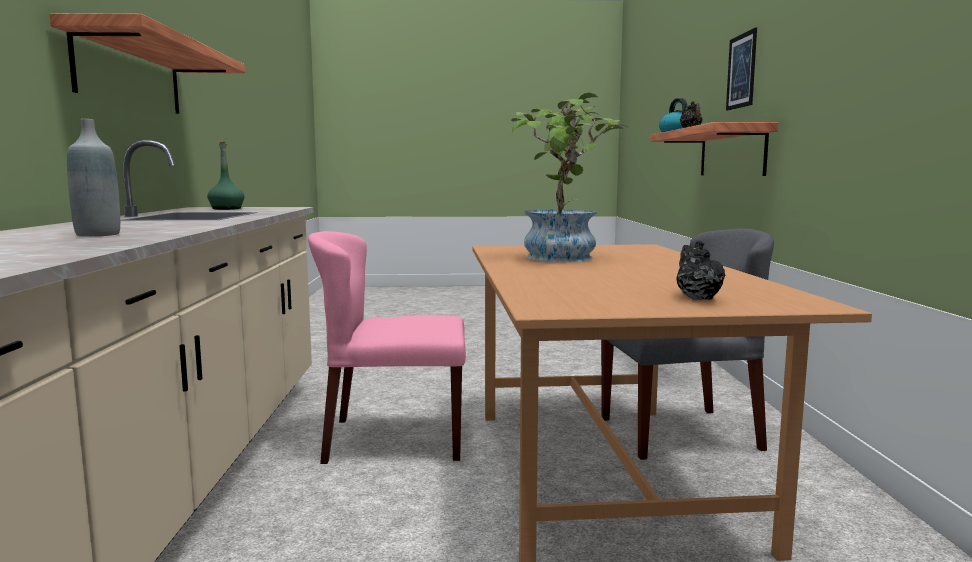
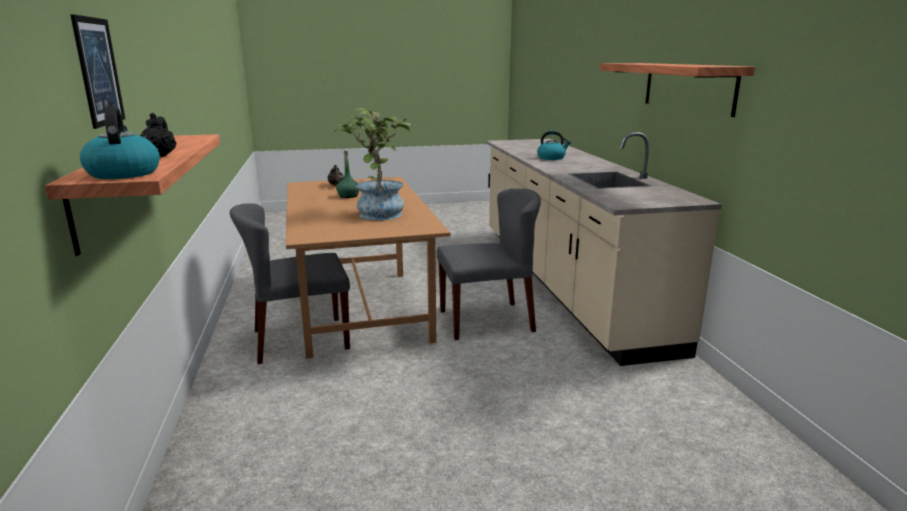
camera: 170 degrees right, 10 degrees up
(98, 235) = (551, 158): grey bottle -> kettle
(226, 209) = (655, 196): green bottle -> green bottle (348, 196)
(394, 439) = (487, 320): pink chair -> grey chair

